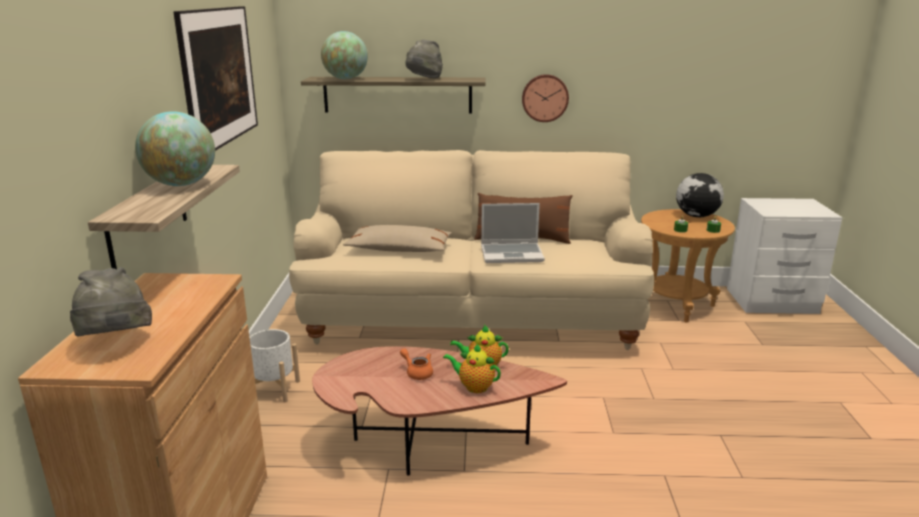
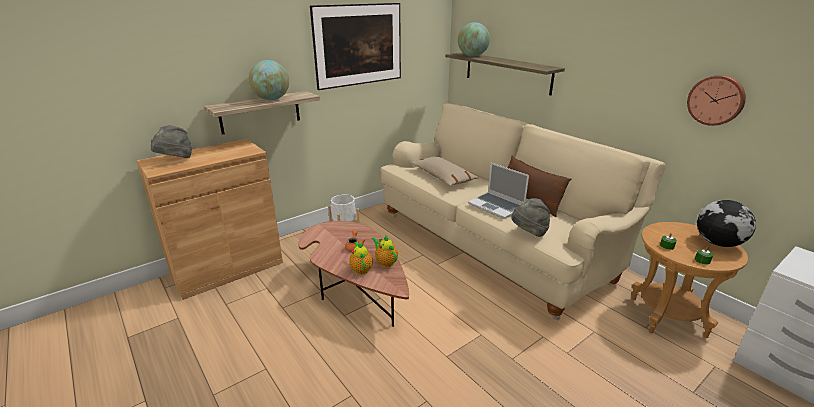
camera: 50 degrees right, 5 degrees up
(424, 79) = (515, 63): grey hat -> grey hat (529, 233)
(545, 98) = (607, 93): wall clock -> wall clock (716, 100)

